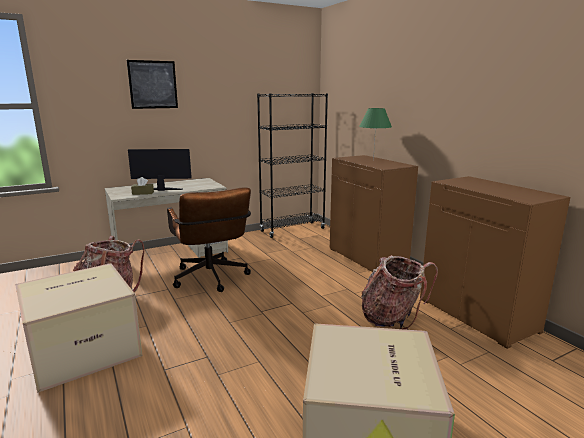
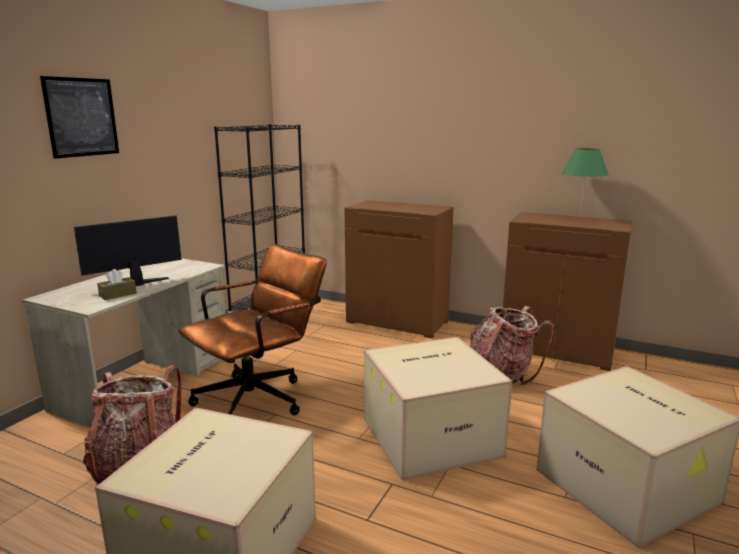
camera: 35 degrees left, 0 degrees up
(211, 280) = (259, 398): brown office chair -> brown office chair turned 75 degrees counterclockwise
(275, 339) = (431, 436): none -> cardboard box
(373, 160) = (396, 205): green table lamp -> green table lamp (579, 219)

